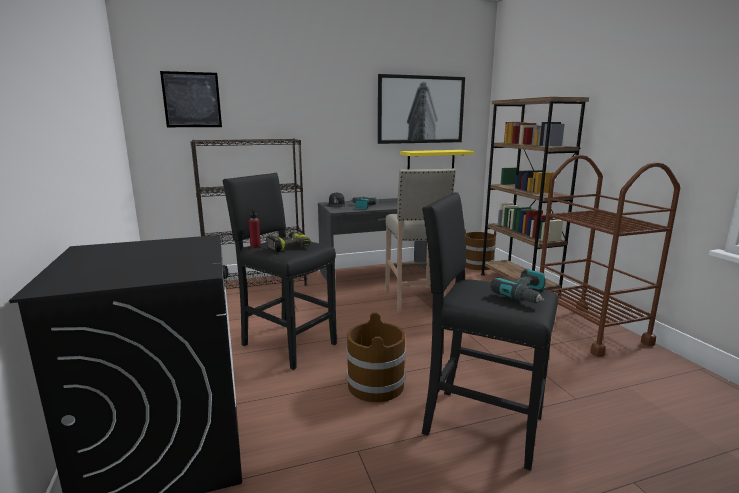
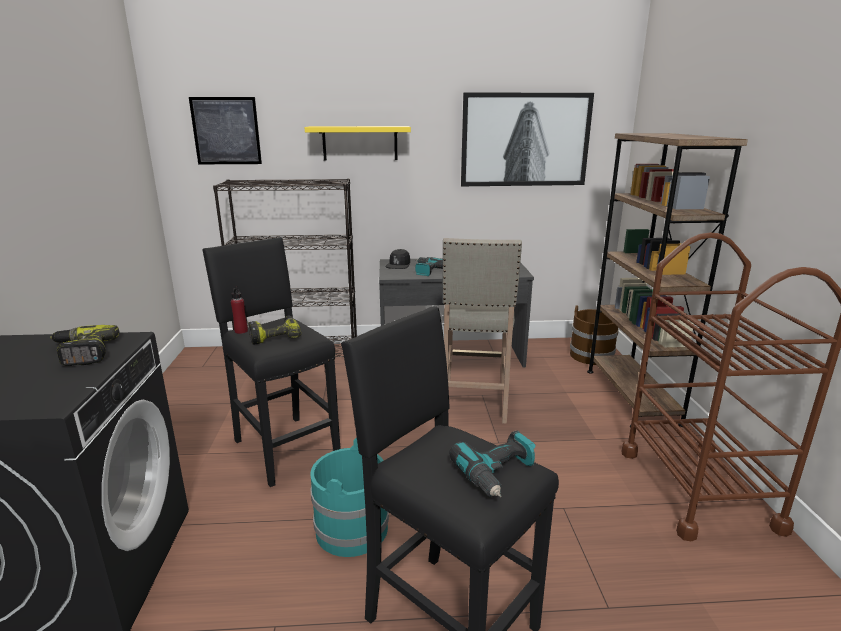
camera: 15 degrees right, 5 degrees up
(178, 248) = (82, 353): none -> power drill
(375, 384) = (351, 528): brown bucket -> turquoise bucket
(431, 161) = (537, 210): yellow shelf -> yellow shelf (360, 143)

